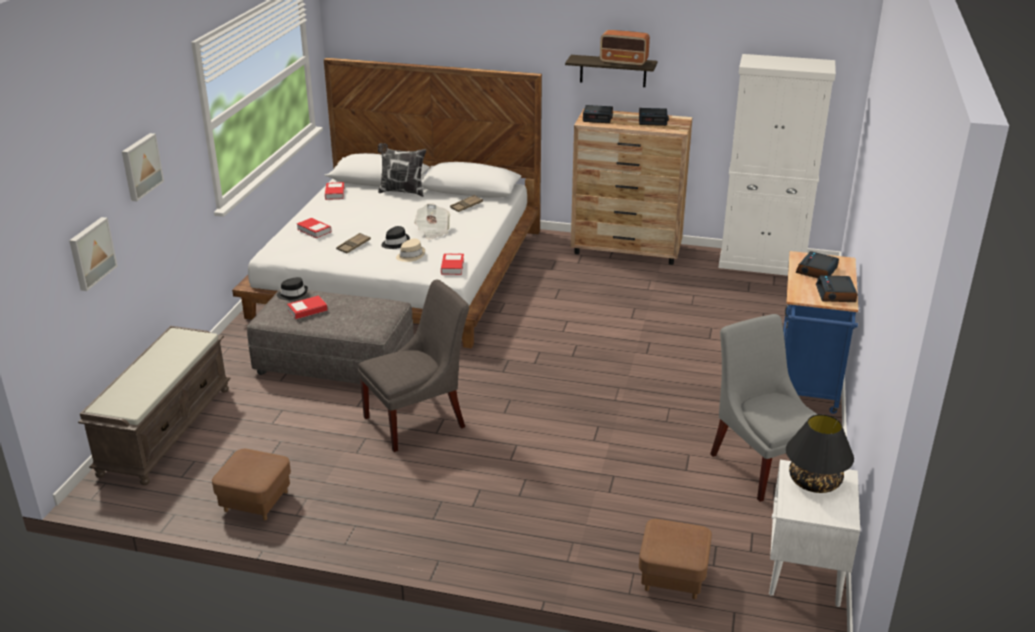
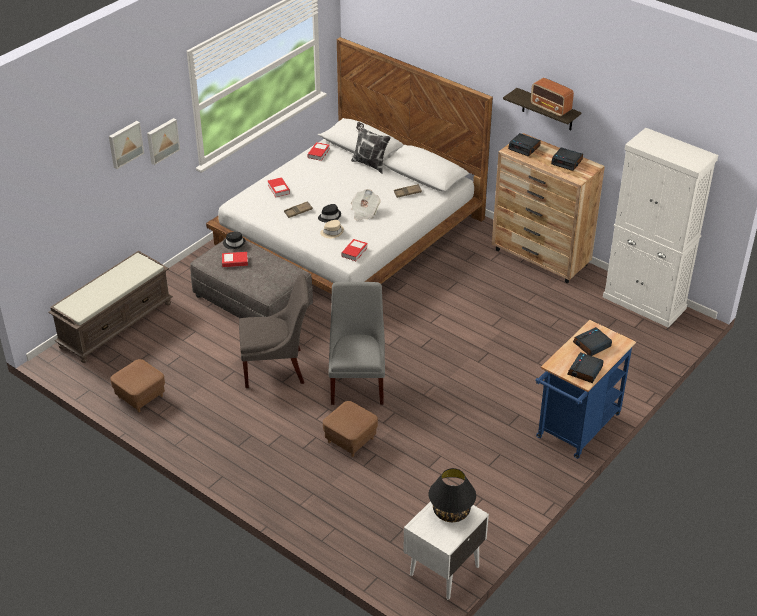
camera: 25 degrees right, 10 degrees up
(91, 253) = (74, 204): picture -> picture (162, 140)
(673, 576) = (357, 539): brown ottoman -> brown ottoman (350, 439)
(762, 464) = (486, 481): grey chair -> grey chair (358, 381)

